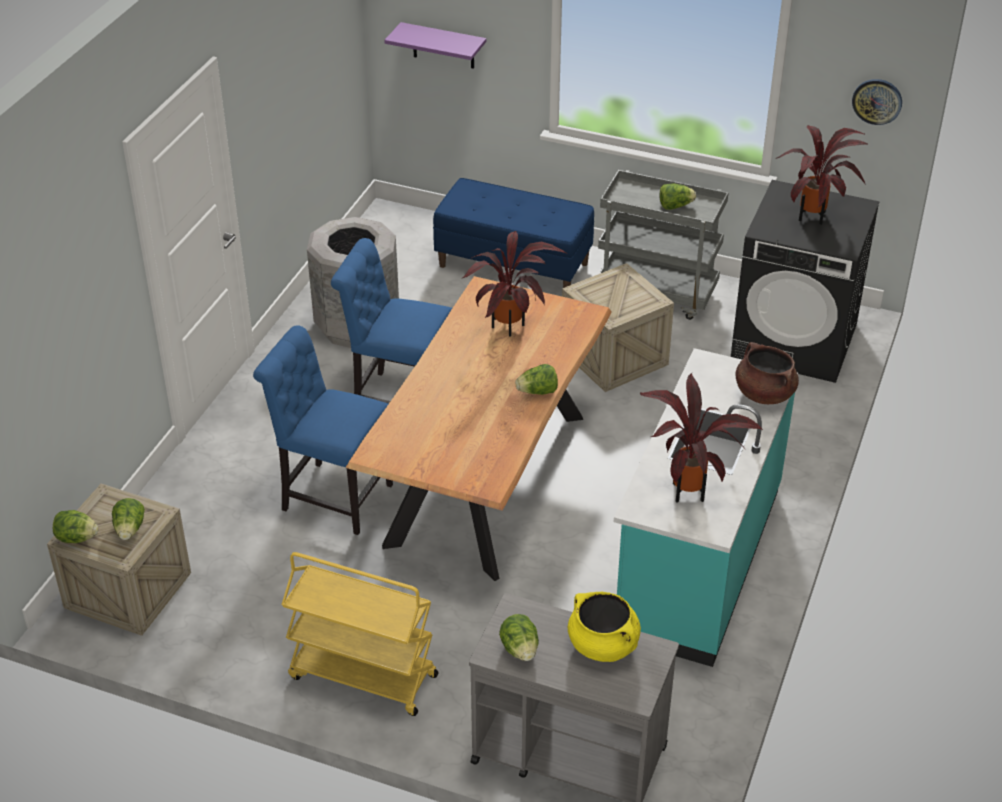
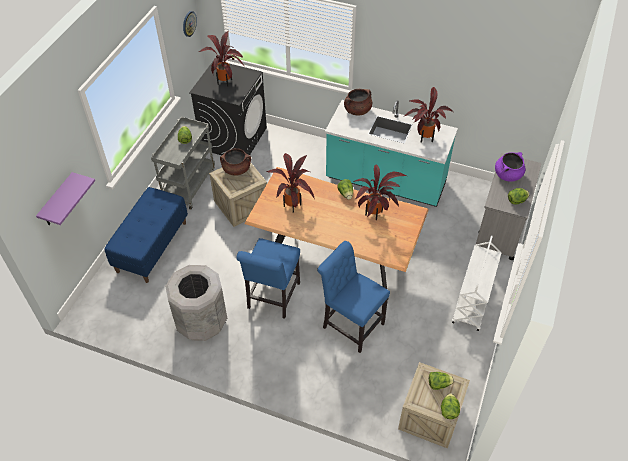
camera: 90 degrees left, 10 degrees up
(332, 496) = (350, 324): blue chair -> blue chair turned 105 degrees clockwise
(362, 677) = (472, 303): yellow cart -> white cart
(483, 428) = (375, 215): none -> potted plant
(603, 645) = (508, 175): yellow cooking pot -> purple cooking pot
(637, 293) = (236, 169): none -> brown cooking pot

